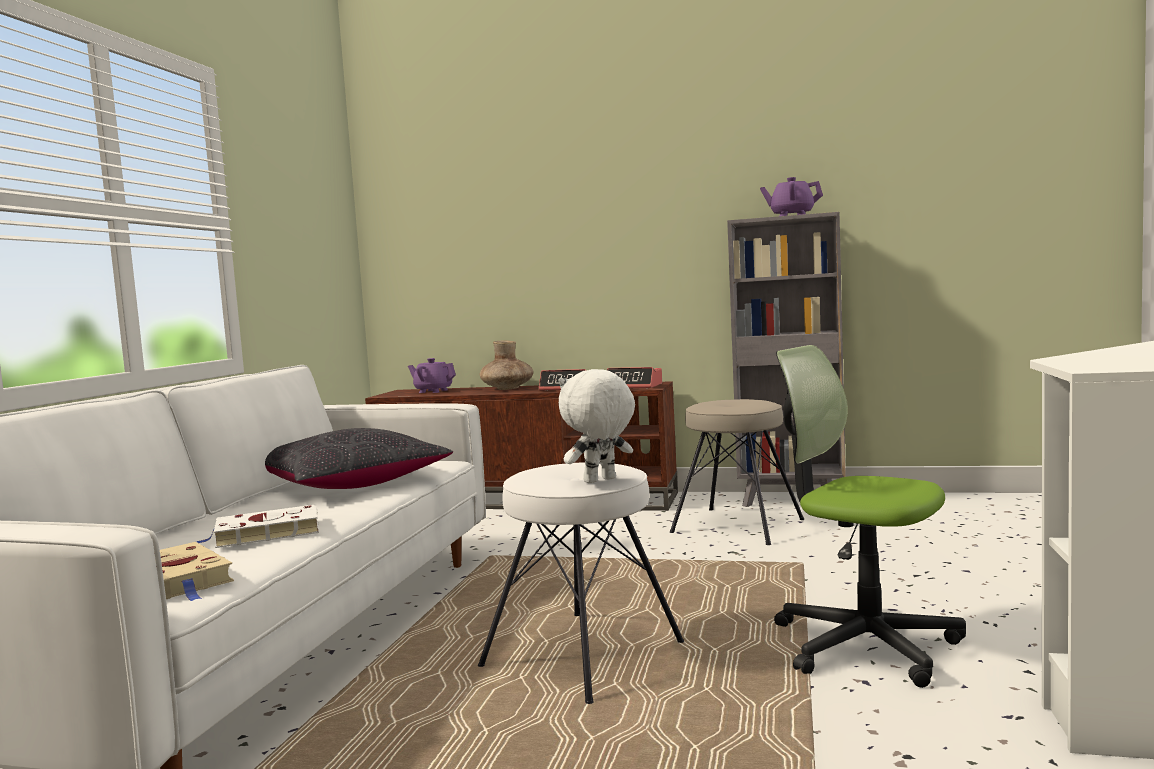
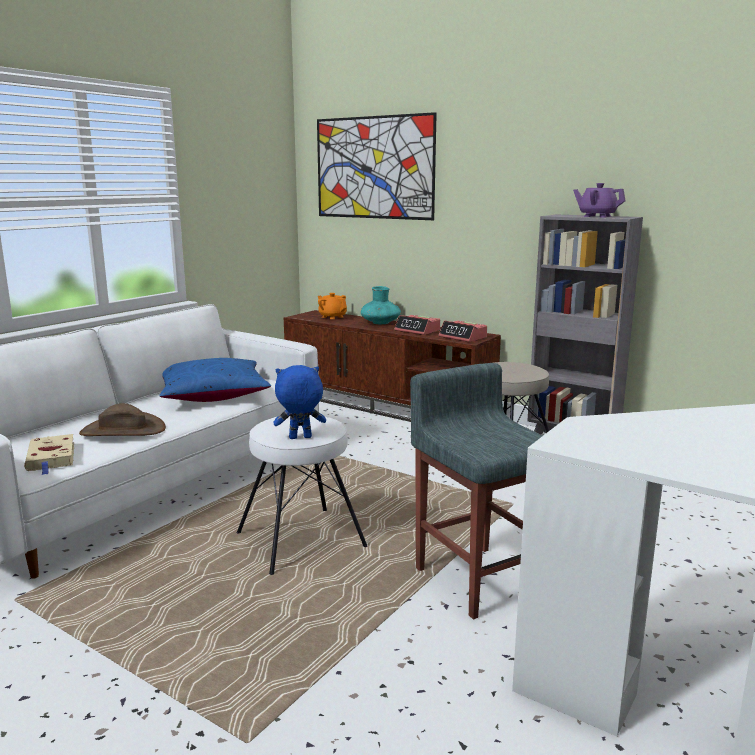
camera: 20 degrees right, 10 degrees up
(264, 534) = (123, 431): white book -> brown hat
(351, 484) = (213, 395): black pillow -> blue pillow
(433, 391) = (332, 317): purple teapot -> orange teapot
(475, 192) = (374, 168): none -> picture
(507, 388) = (380, 323): brown vase -> turquoise vase
(600, 481) = (300, 438): white plush toy -> blue plush toy
(864, 644) = (478, 579): office chair -> grey stool

